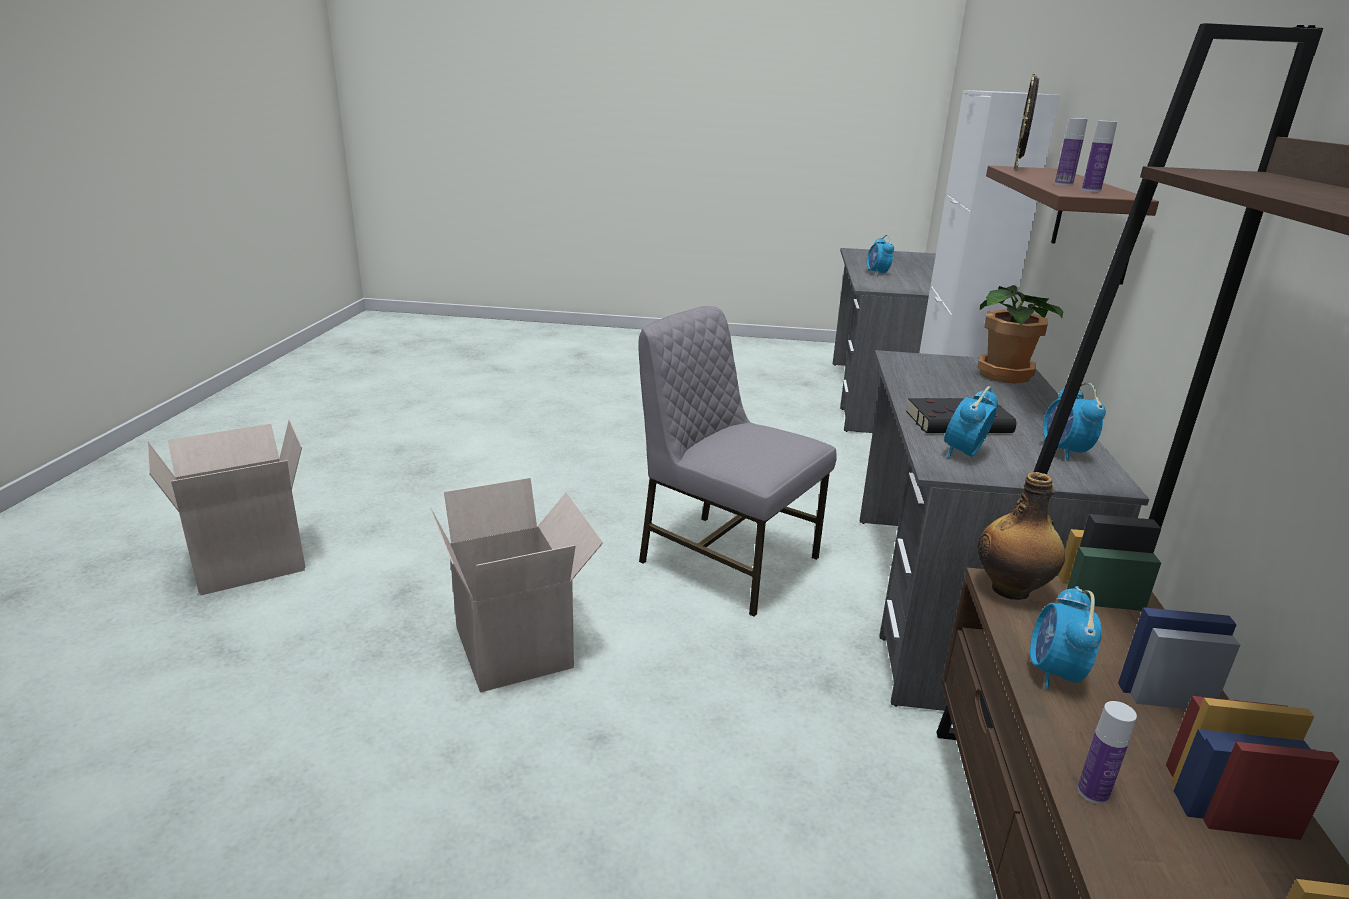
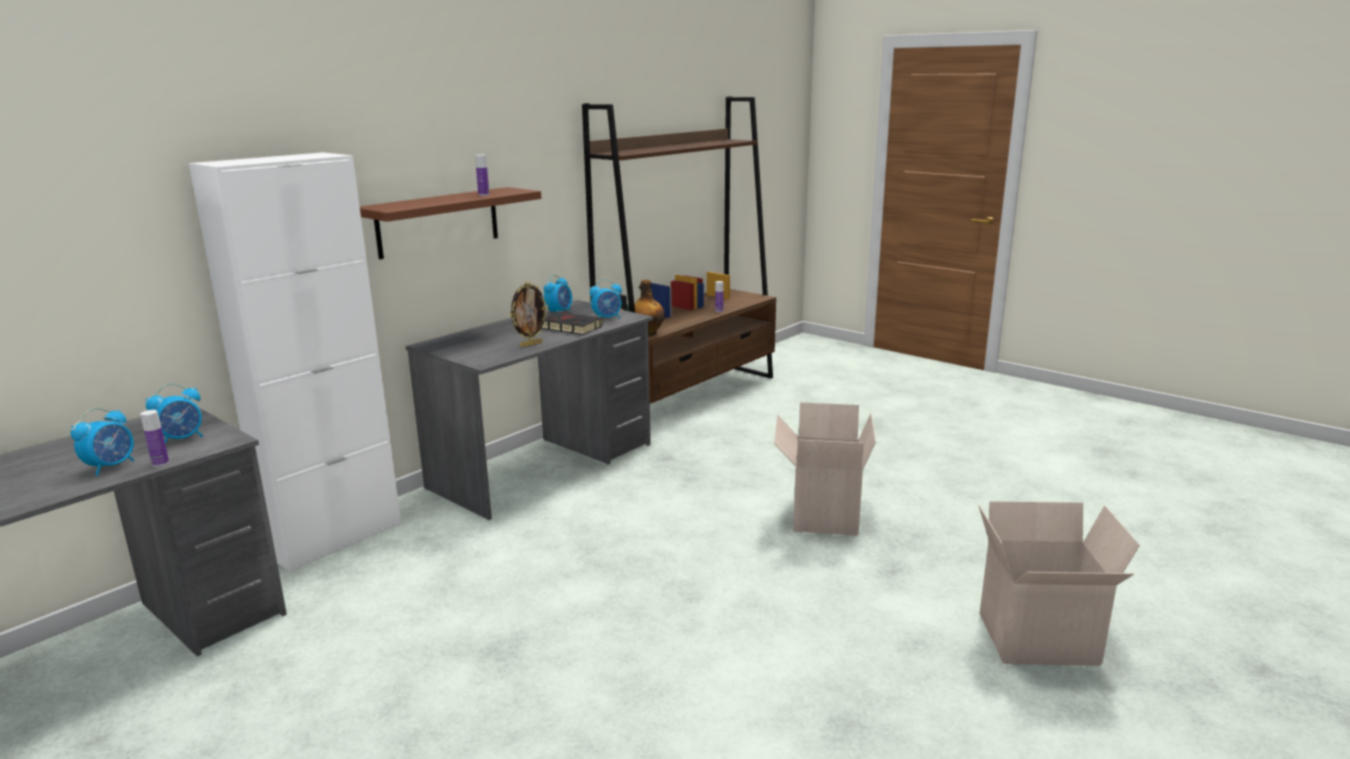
camera: 145 degrees left, 5 degrees down
(725, 559) = (631, 525): grey chair -> none
(1006, 375) = (456, 341): potted plant -> none
(1016, 169) = (407, 206): picture frame -> picture frame (530, 344)
(1054, 673) = (682, 321): alarm clock -> alarm clock (182, 439)
(1091, 190) = (501, 191): bottle -> bottle (160, 463)

